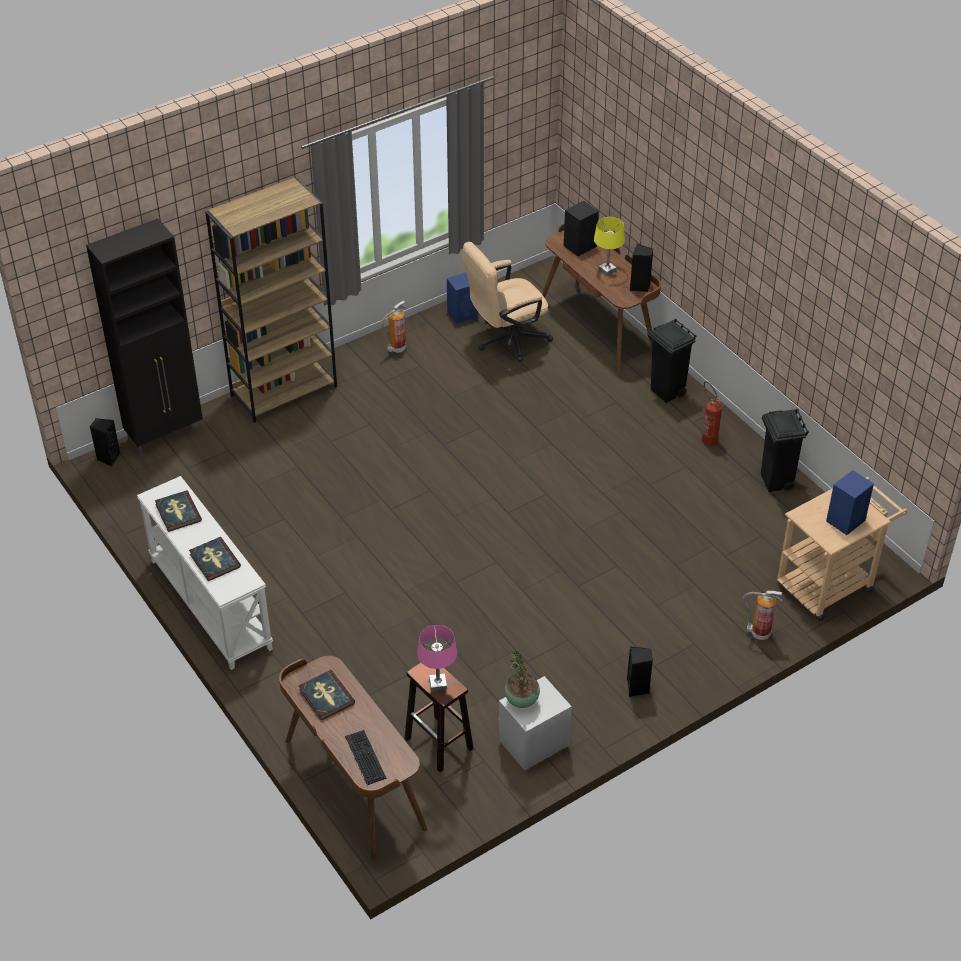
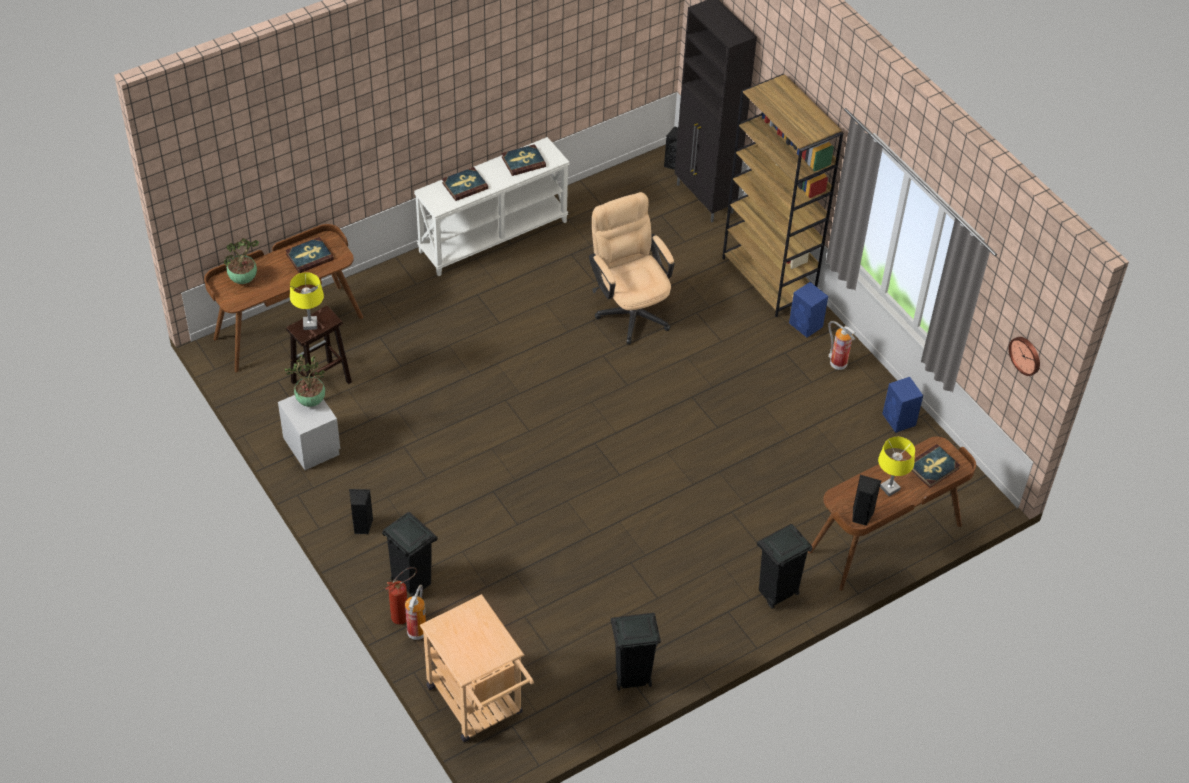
camera: 90 degrees right, 5 degrees up
(364, 757) = (244, 279): keyboard -> potted plant
(438, 684) = (310, 324): pink table lamp -> yellow table lamp
(506, 340) = (857, 455): beige office chair -> beige office chair (630, 309)
(527, 130) = (1026, 355): none -> wall clock
(580, 246) = (933, 467): black speaker -> book
(701, 642) = (411, 582): none -> black trash can
(707, 438) = (701, 622): fire extinguisher -> fire extinguisher (404, 615)
(846, 520) = (465, 645): blue speaker -> blue speaker (806, 325)

